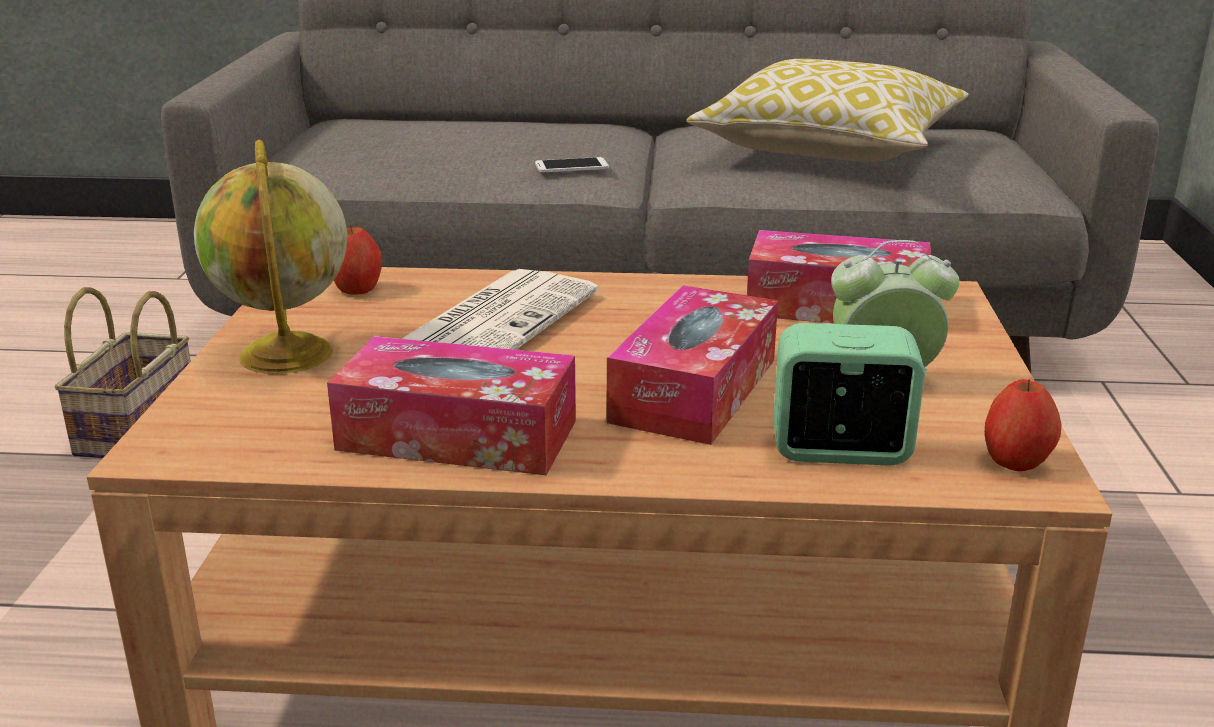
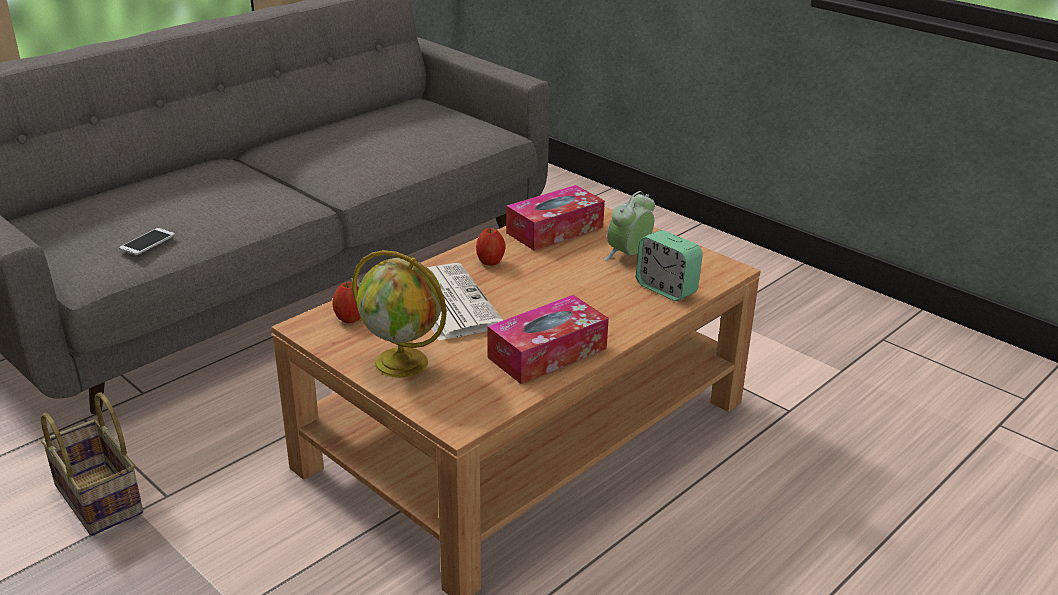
camera: 50 degrees left, 5 degrees up
(571, 166) = (271, 200): phone -> phone (147, 242)
(694, 390) = (582, 291): tissue box -> none
(829, 149) = (381, 139): pillow -> none
(840, 450) = (666, 289): alarm clock -> alarm clock turned 90 degrees counterclockwise
(1015, 462) = (714, 266): apple -> apple (490, 262)

